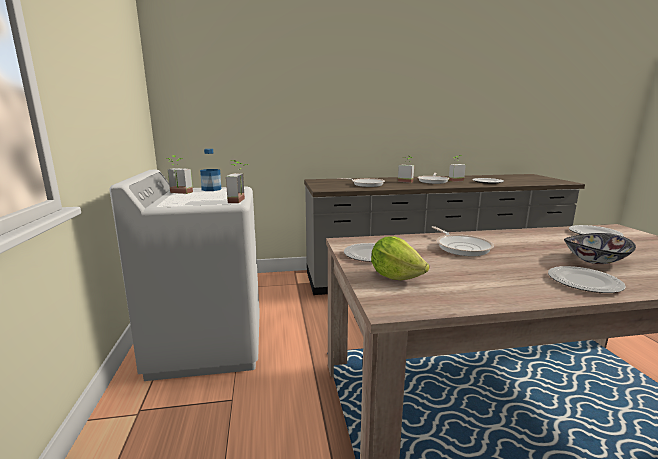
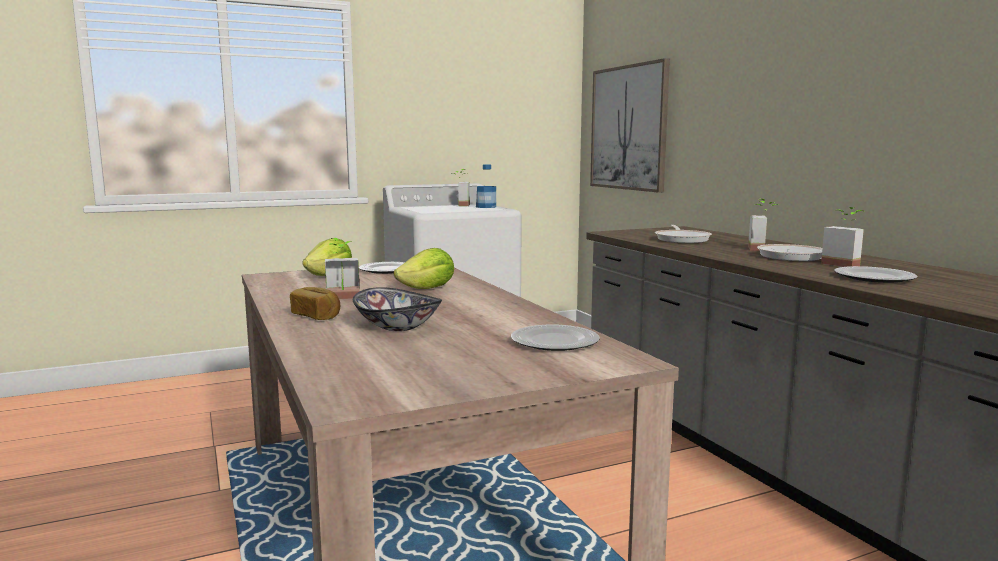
camera: 75 degrees right, 5 degrees down
(227, 114) = (628, 128): none -> picture
(241, 201) = (435, 212): potted plant -> potted plant (343, 298)
(461, 247) = (428, 289): frying pan -> lettuce
(585, 282) = (317, 316): plate -> bread

